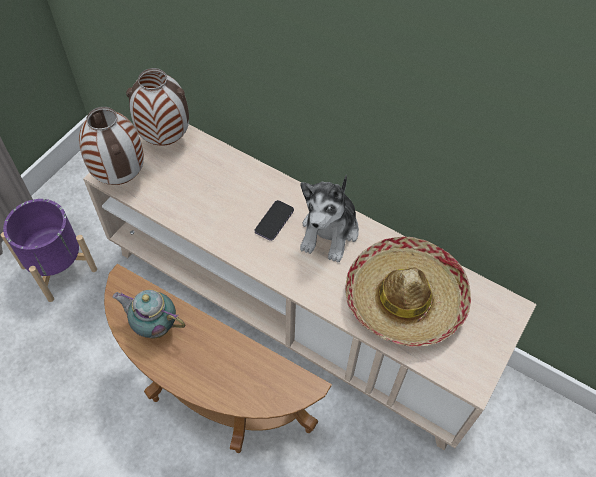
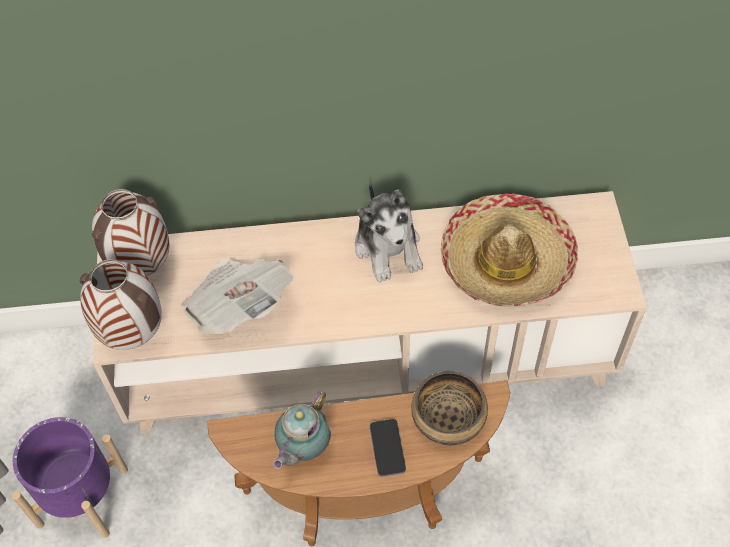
camera: 35 degrees left, 0 degrees up
(154, 325) = (302, 449): teapot -> teapot turned 45 degrees counterclockwise
(198, 204) = (239, 306): none -> newspaper
(265, 380) = (449, 418): none -> bowl
(274, 221) = (329, 272): phone -> phone (387, 448)

